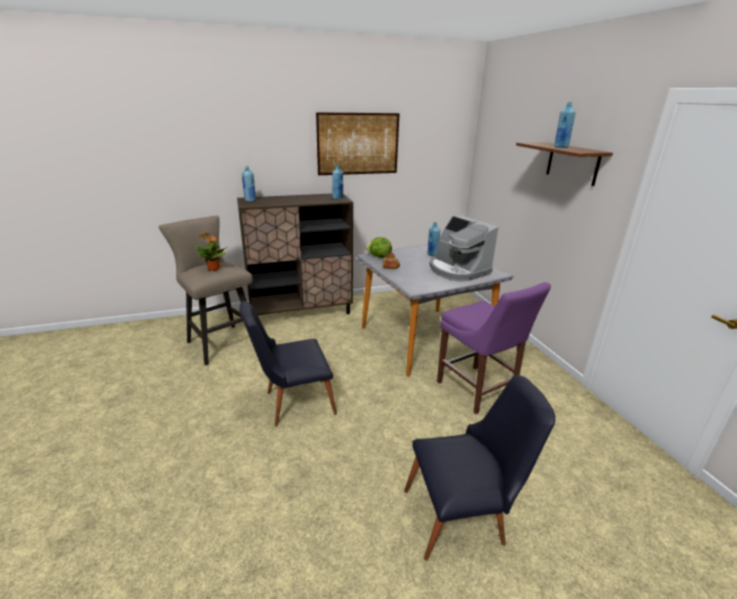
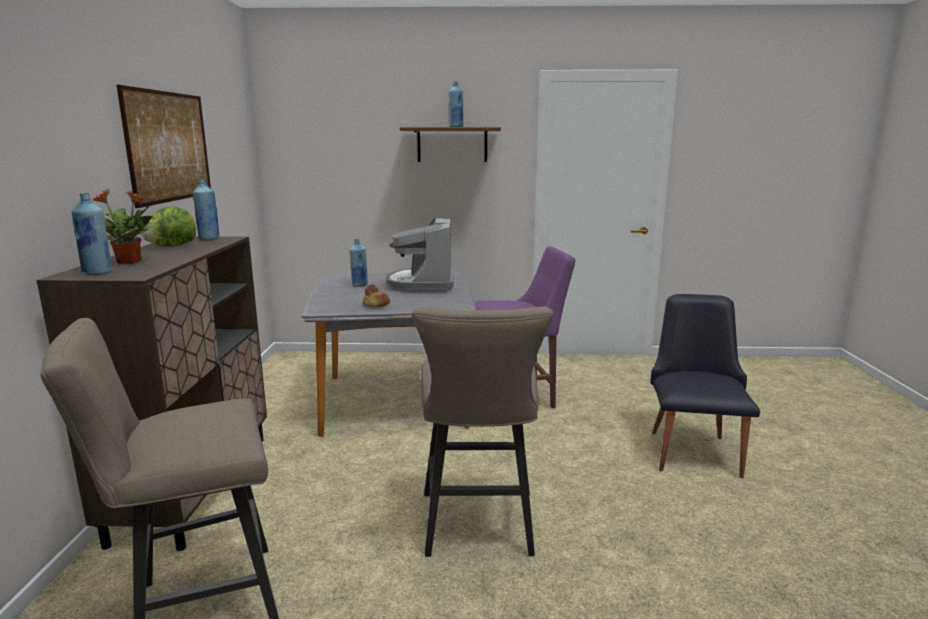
camera: 70 degrees left, 10 degrees down
(214, 269) = (205, 419): potted plant -> potted plant (130, 262)
(292, 403) = (478, 529): black chair -> beige stool
(379, 257) = (330, 306): lettuce -> lettuce (171, 246)
(457, 270) = (423, 284): coffee machine -> coffee machine turned 105 degrees clockwise

